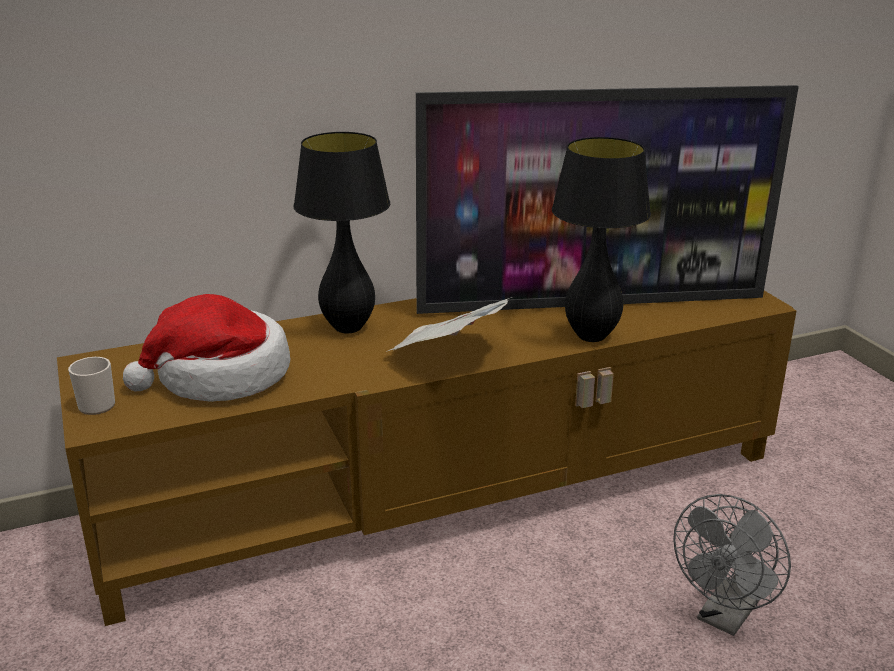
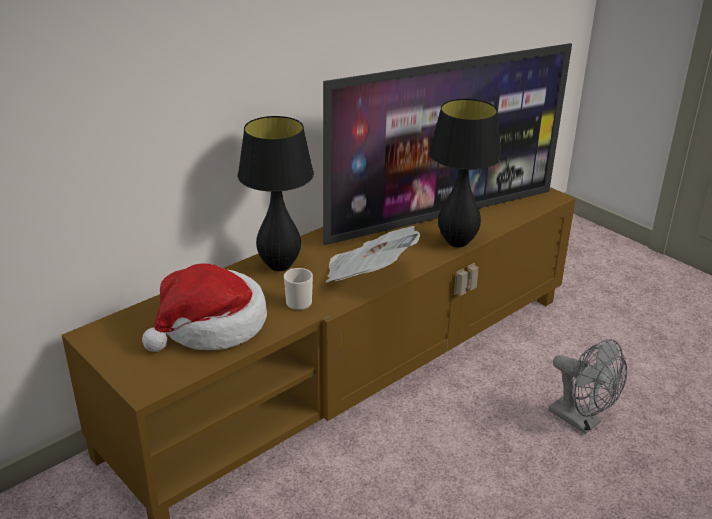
camera: 20 degrees left, 5 degrees up
(97, 403) = (131, 368): mug -> mug (297, 301)
(725, 617) = (581, 421): grey fan -> grey fan turned 60 degrees counterclockwise

